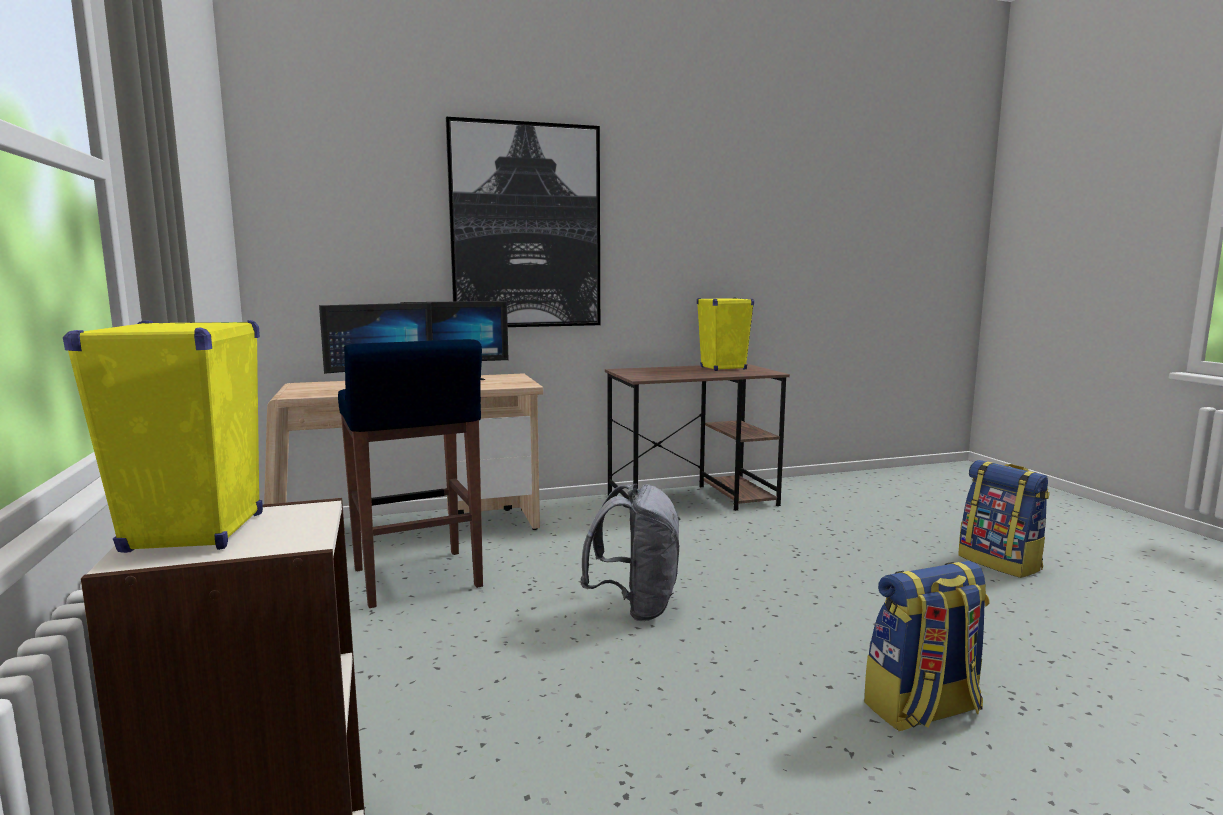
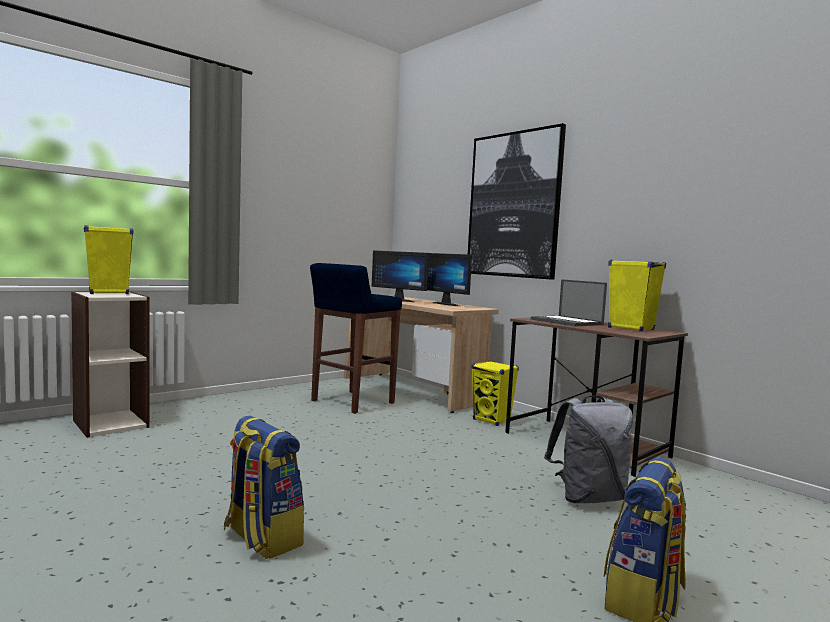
camera: 65 degrees right, 5 degrees down
(586, 517) = (492, 420): none -> yellow speaker
(635, 607) = (358, 447): grey backpack -> grey backpack (588, 497)
(671, 373) = (567, 322): none -> laptop

